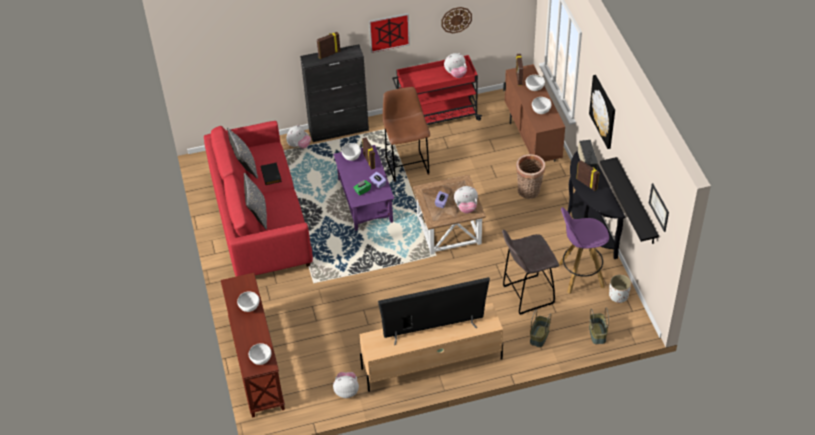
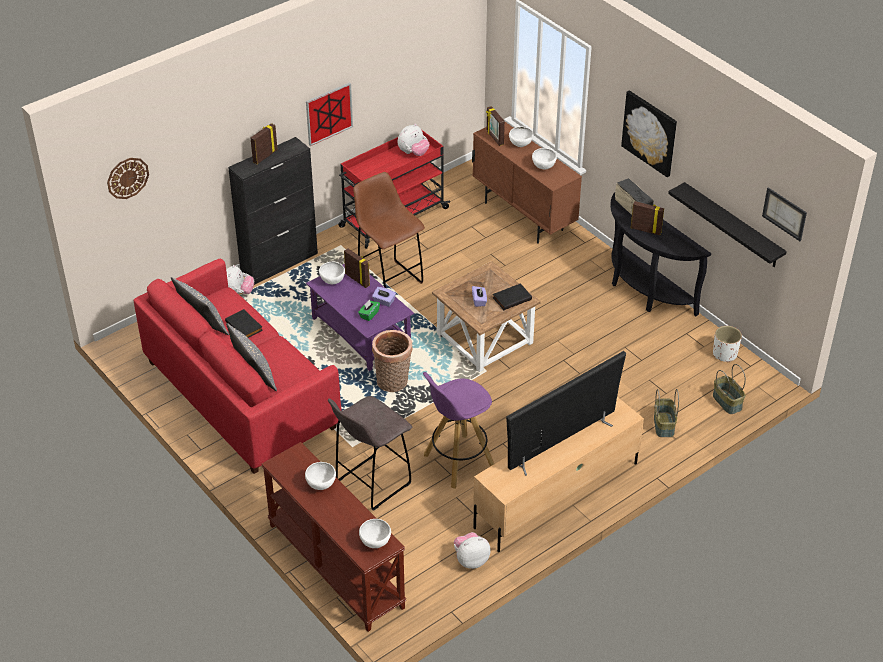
camera: 25 degrees left, 5 degrees down
(456, 19) = (402, 82): wall clock -> wall clock (127, 178)
(466, 207) = (511, 298): plush toy -> black book
(526, 295) = (620, 384): grey stool -> grey stool (371, 483)
(529, 192) = (553, 271): basket -> basket (393, 383)
(580, 275) = (668, 345): purple stool -> purple stool (457, 462)

